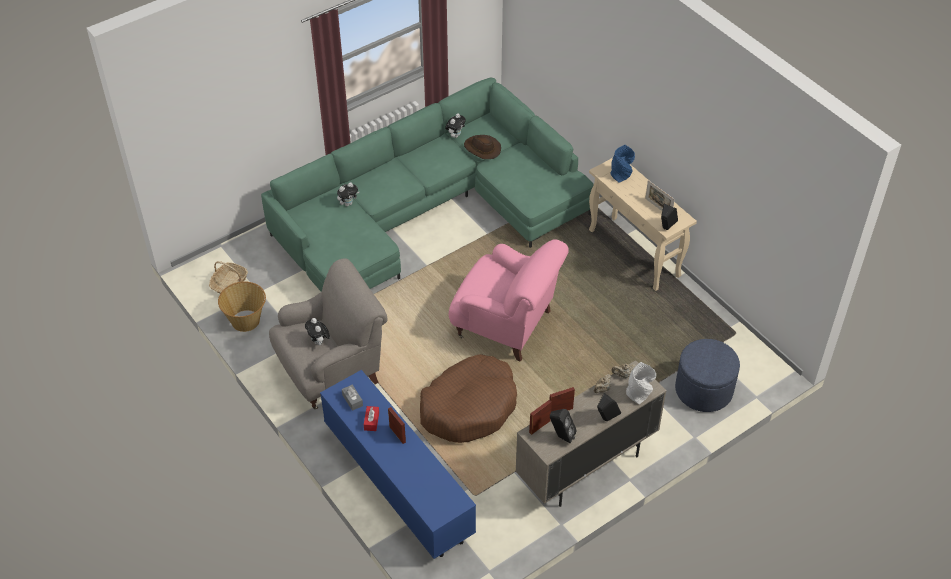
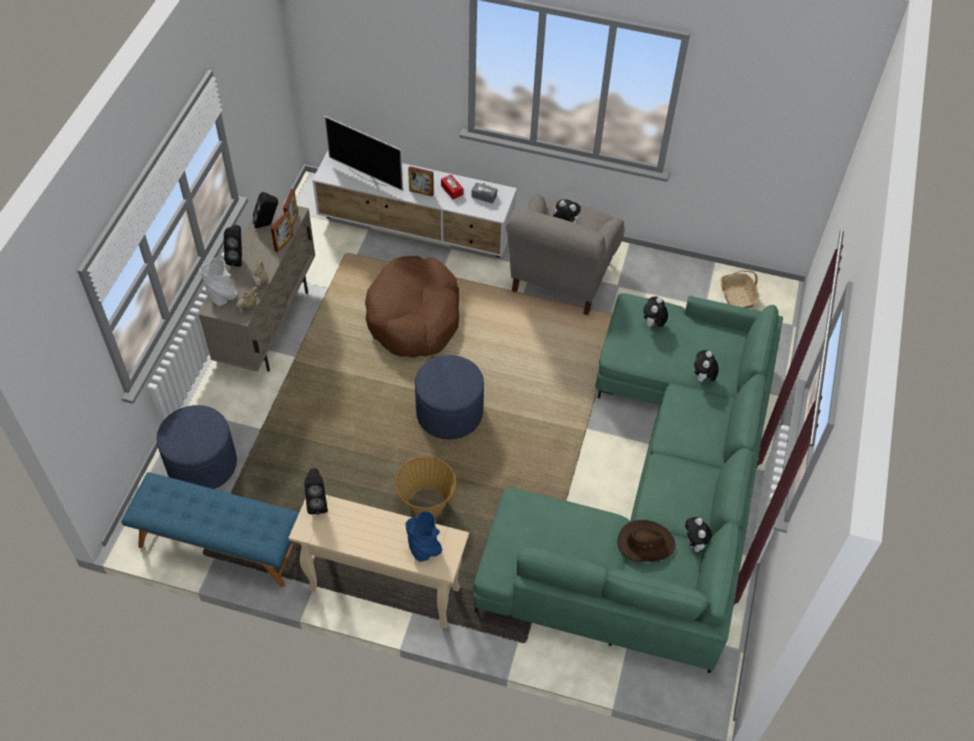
camera: 140 degrees right, 5 degrees up
(246, 320) = (681, 274): basket -> basket (426, 504)
(339, 248) = (653, 324): none -> plush toy
(398, 482) = (416, 229): blue tv stand -> white tv stand
(426, 477) = (368, 177): none -> television
(506, 325) = (449, 413): pink armchair -> blue ottoman
(658, 208) = (346, 527): picture frame -> none
(721, 332) = (220, 545): none -> blue bench

